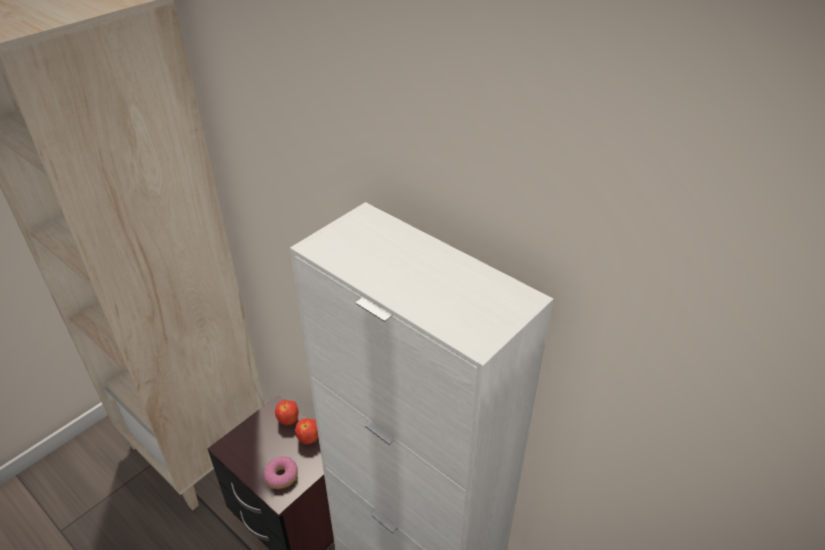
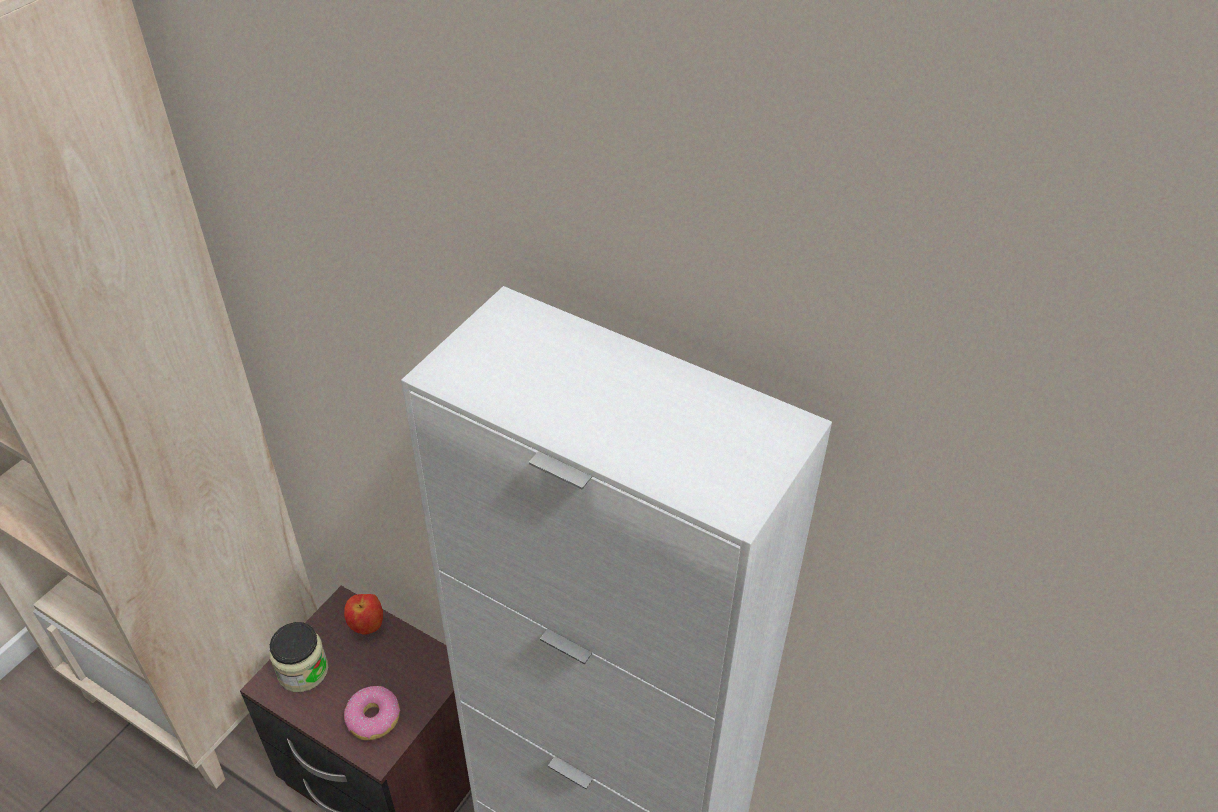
camera: 10 degrees left, 5 degrees up
(246, 442) = (303, 671): none -> jar
(309, 439) = (407, 652): apple -> none

